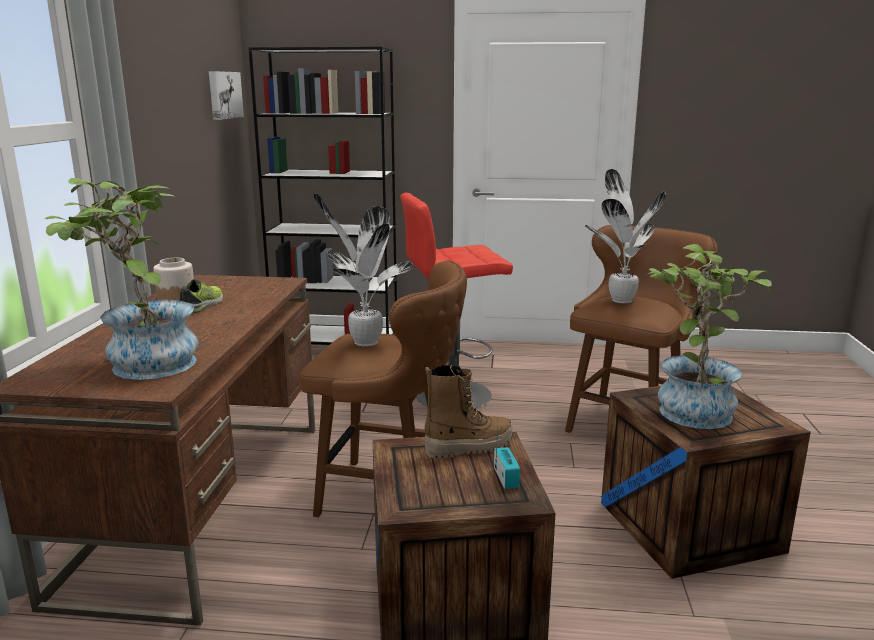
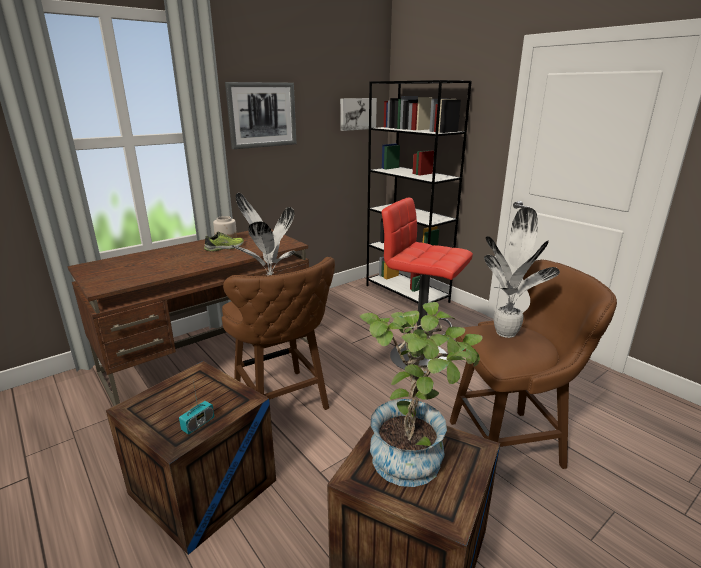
camera: 45 degrees right, 5 degrees up
(140, 364) = (127, 273): potted plant -> none
(143, 93) = (262, 115): none -> picture
(469, 447) = (227, 392): boot -> none

